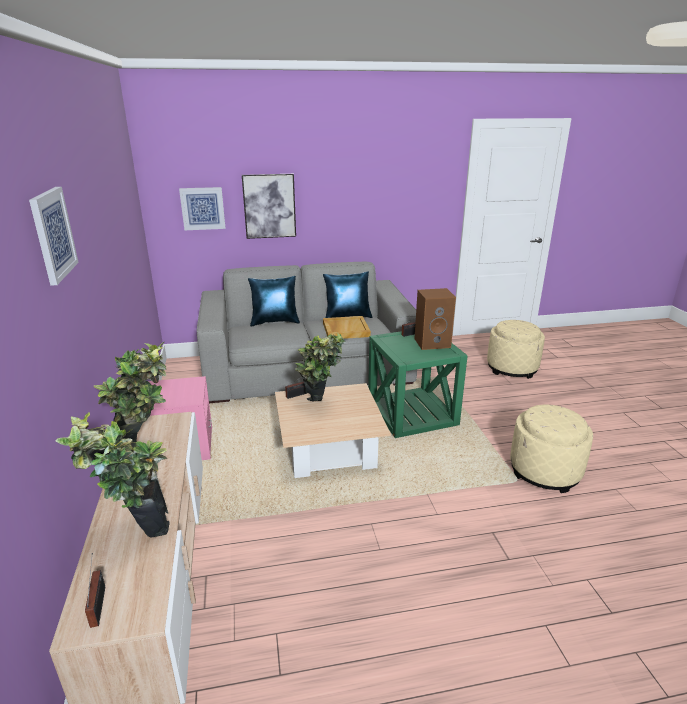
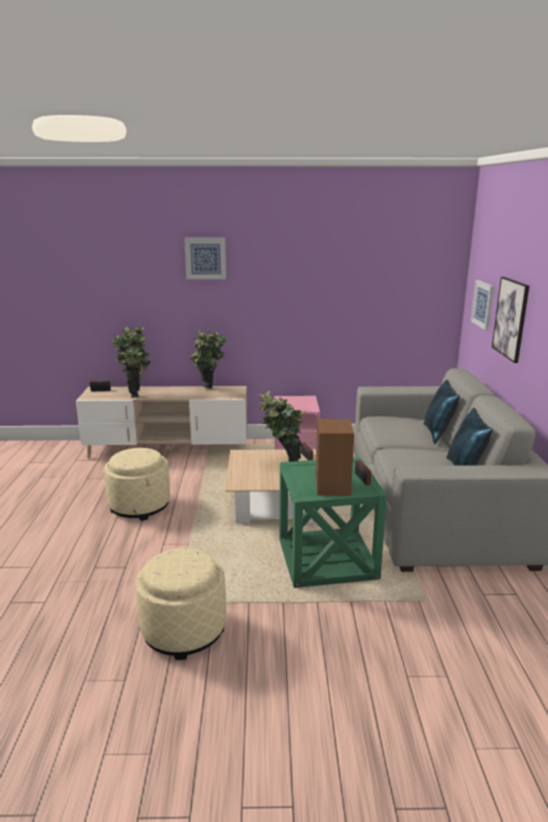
camera: 100 degrees right, 5 degrees down
(345, 329) = (410, 462): beige tray -> none
(512, 368) = (472, 699): beige ottoman -> beige ottoman (140, 506)

